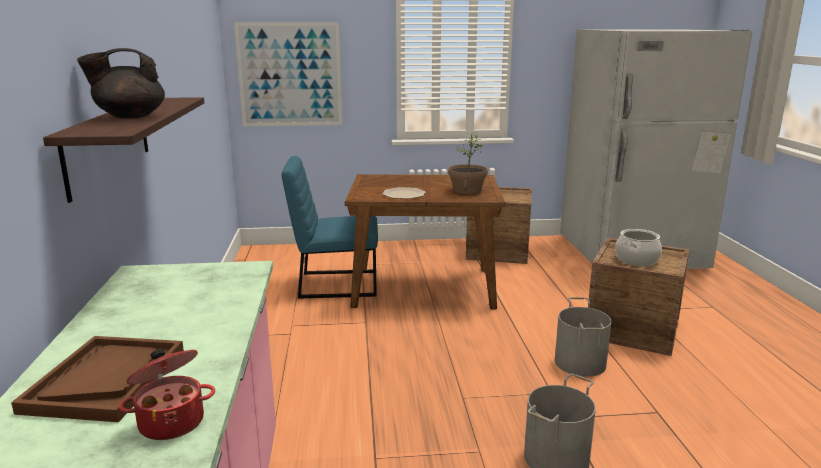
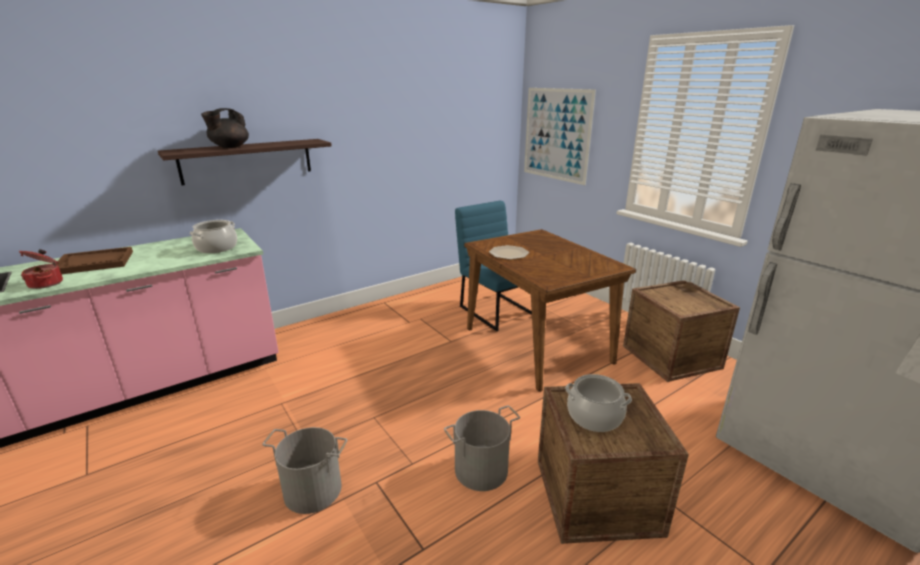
camera: 60 degrees right, 5 degrees up
(129, 117) = (229, 147): black teapot -> black teapot turned 90 degrees counterclockwise
(207, 284) = (217, 248): none -> cooking pot
(466, 190) = (558, 270): potted plant -> none

